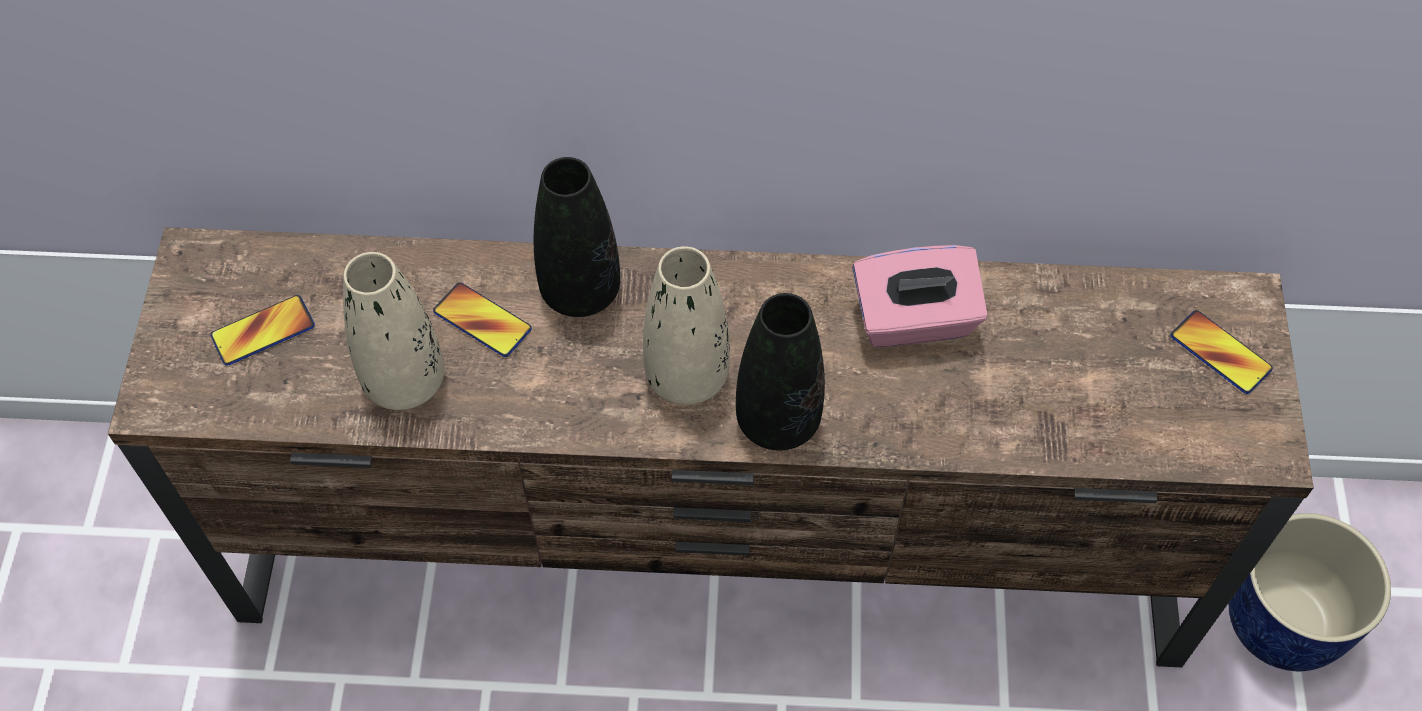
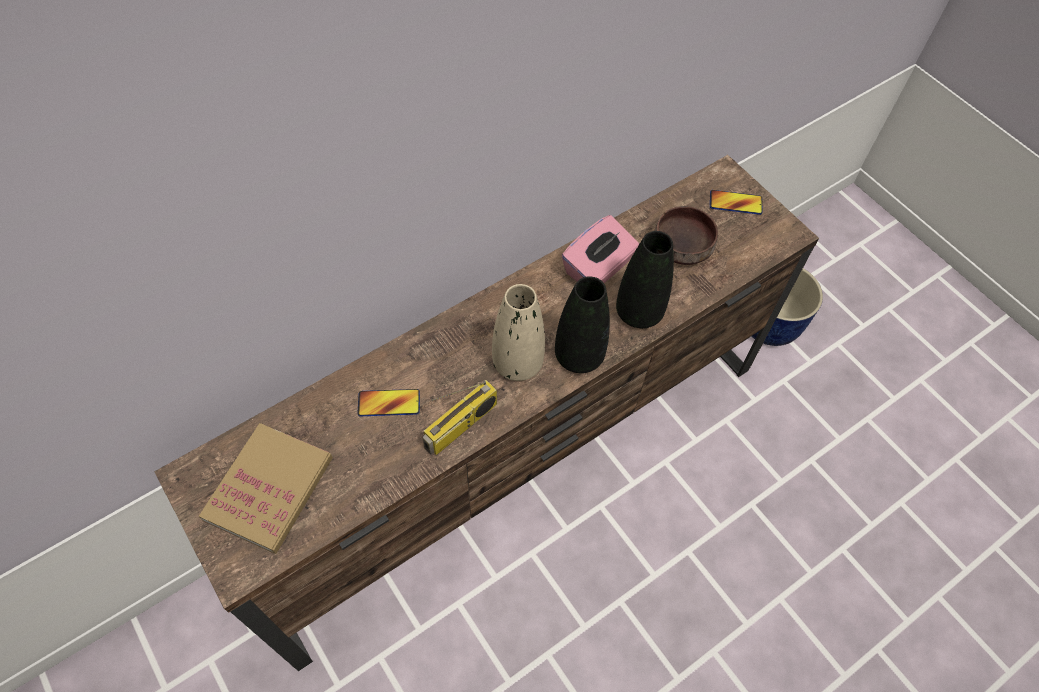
camera: 40 degrees left, 0 degrees up
(263, 331) = (269, 489): phone -> book
(405, 381) = (375, 462): beige vase -> none
(543, 408) = (461, 426): none -> radio
(580, 291) = (427, 355): black vase -> black vase (639, 312)
(1070, 368) = (682, 248): none -> brown bowl

